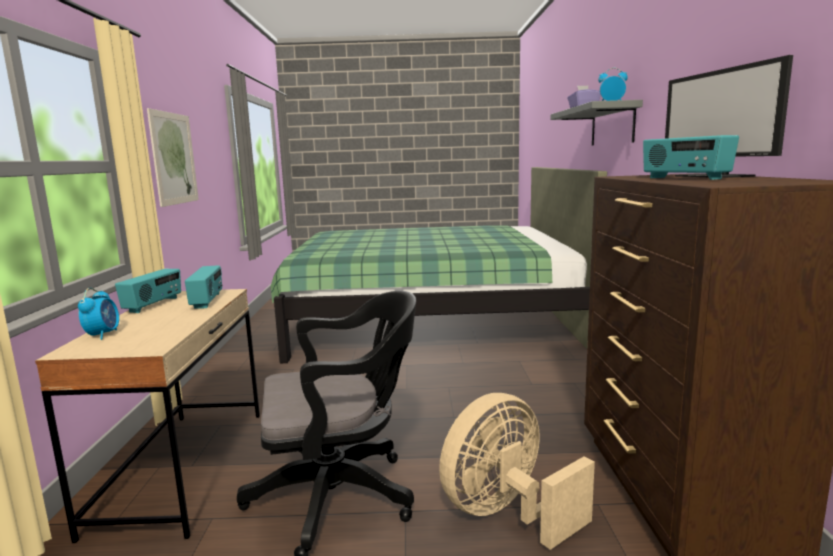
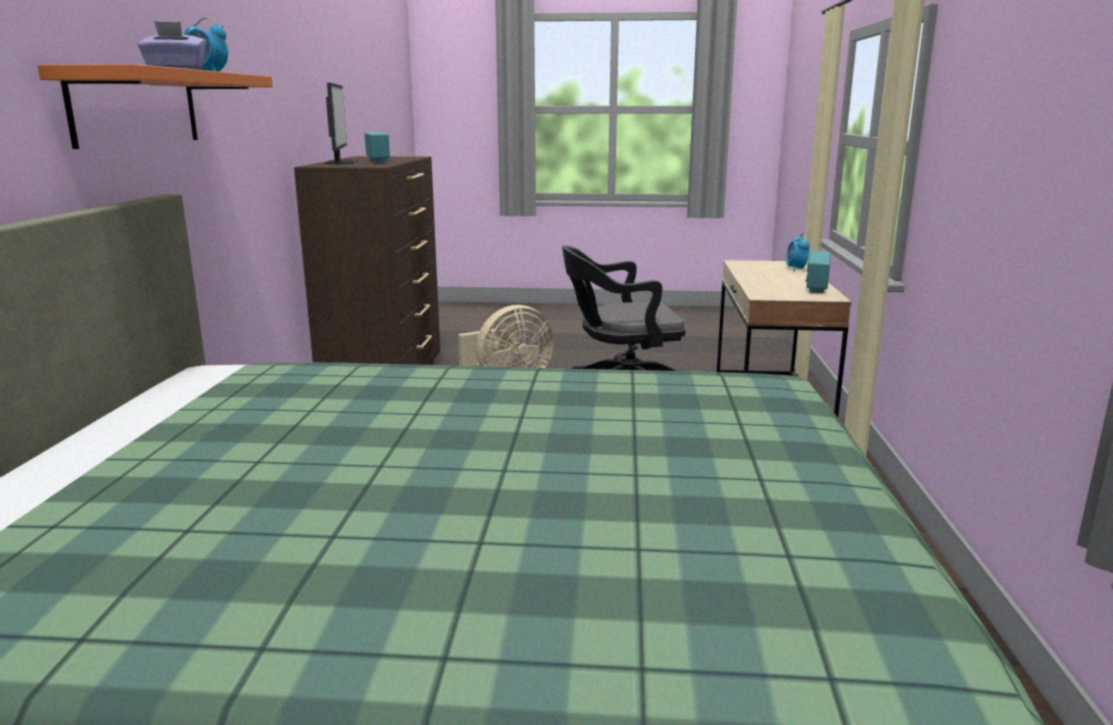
camera: 175 degrees left, 5 degrees up
(174, 158) = (992, 147): picture -> none
(207, 301) = (766, 288): radio -> none
(612, 125) = (136, 108): grey shelf -> orange shelf

